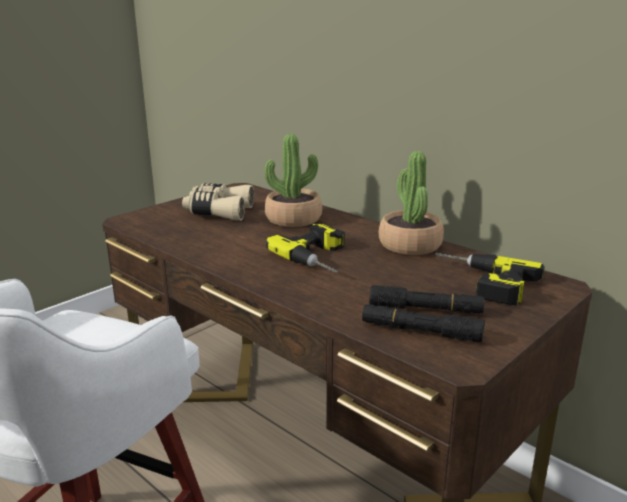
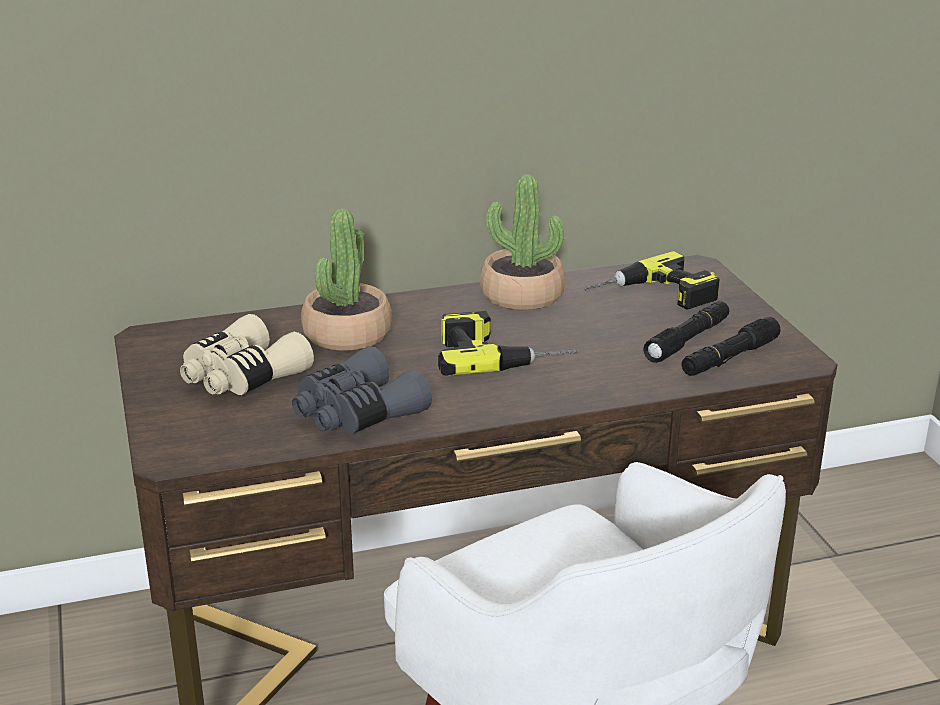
camera: 60 degrees left, 5 degrees up
(204, 242) = (356, 413): none -> grey binoculars

